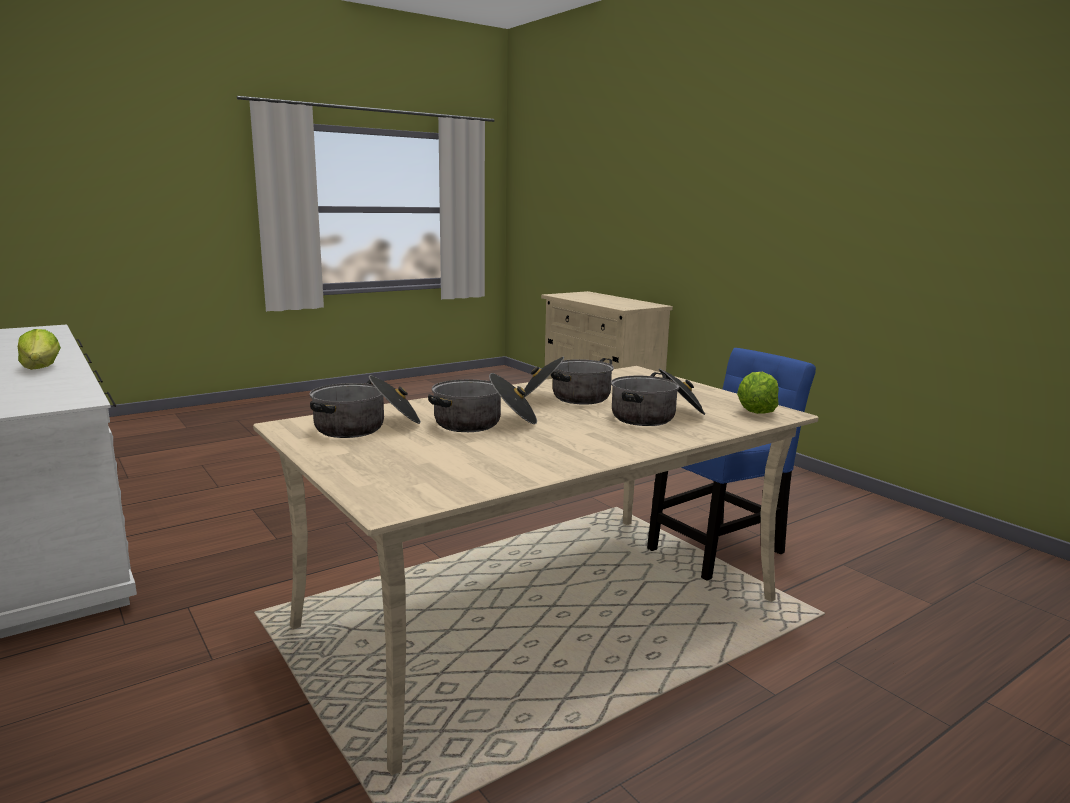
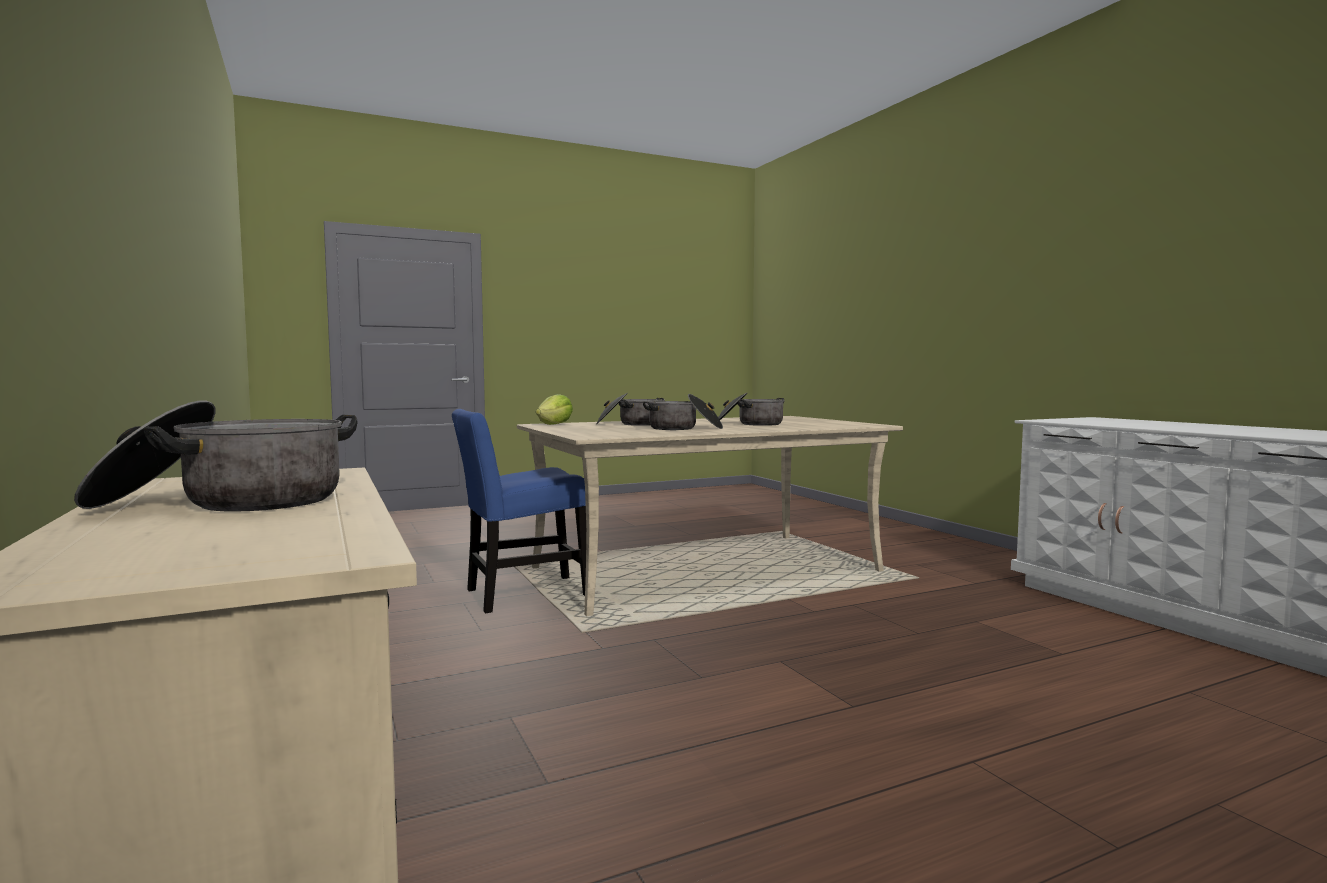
camera: 170 degrees left, 10 degrees down
(41, 368) = (1195, 429): lettuce -> none
(366, 427) = (825, 424): cooking pot -> cooking pot (226, 502)

